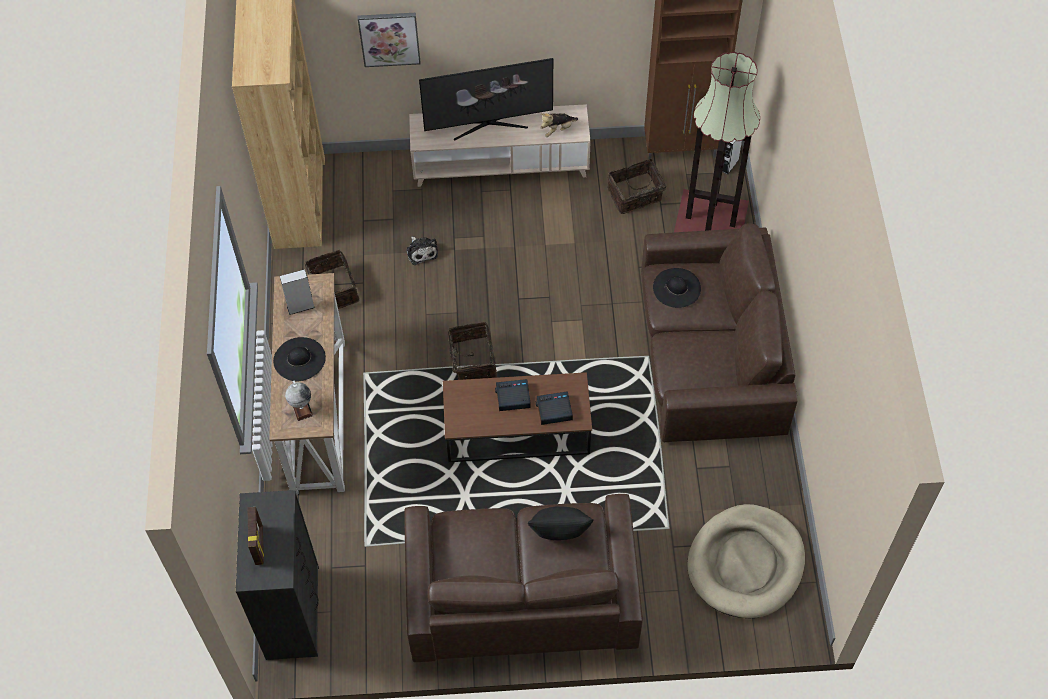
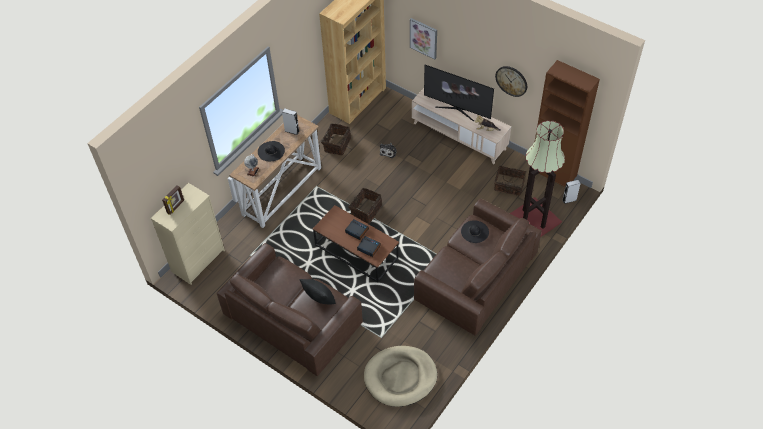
camera: 40 degrees right, 5 degrees down
(293, 611) = (198, 261): black dresser -> beige dresser
(575, 31) = (511, 81): none -> wall clock

